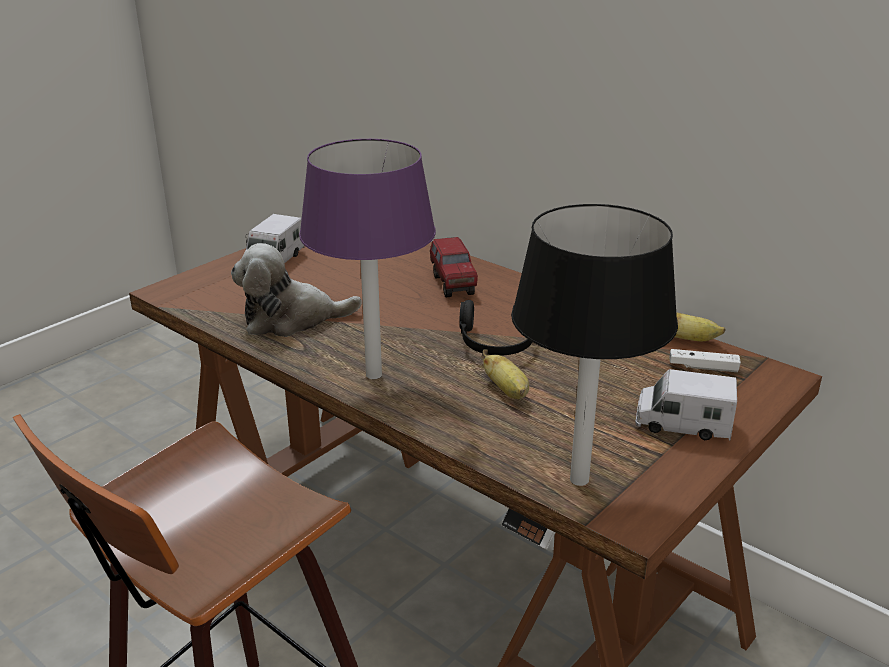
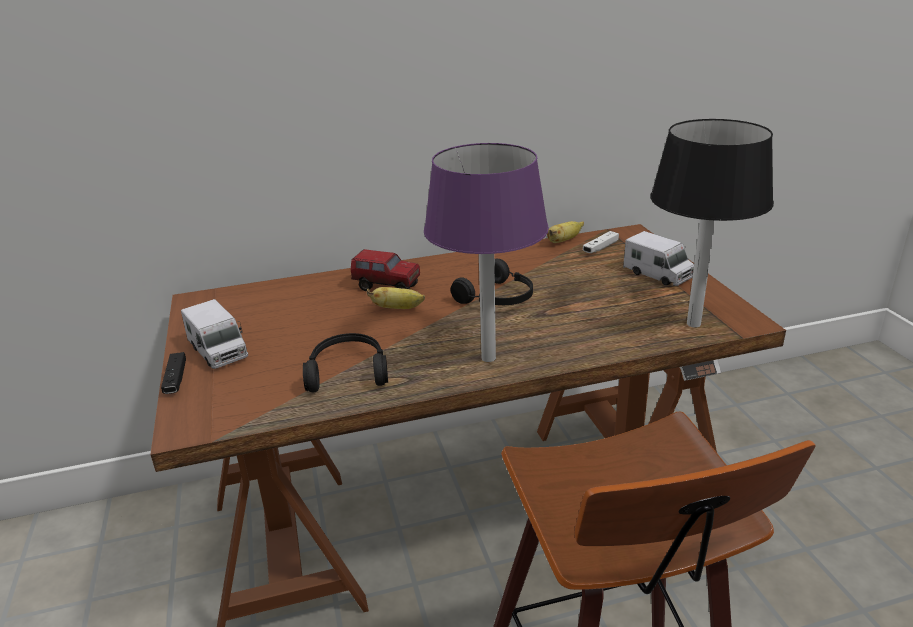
camera: 55 degrees left, 0 degrees up
(223, 262) = (176, 379): none -> black game controller
(291, 319) = (348, 371): plush toy -> black headphones
(507, 391) = (566, 314): banana -> banana (398, 308)
(682, 424) = (657, 274): toy truck -> toy truck turned 90 degrees counterclockwise

